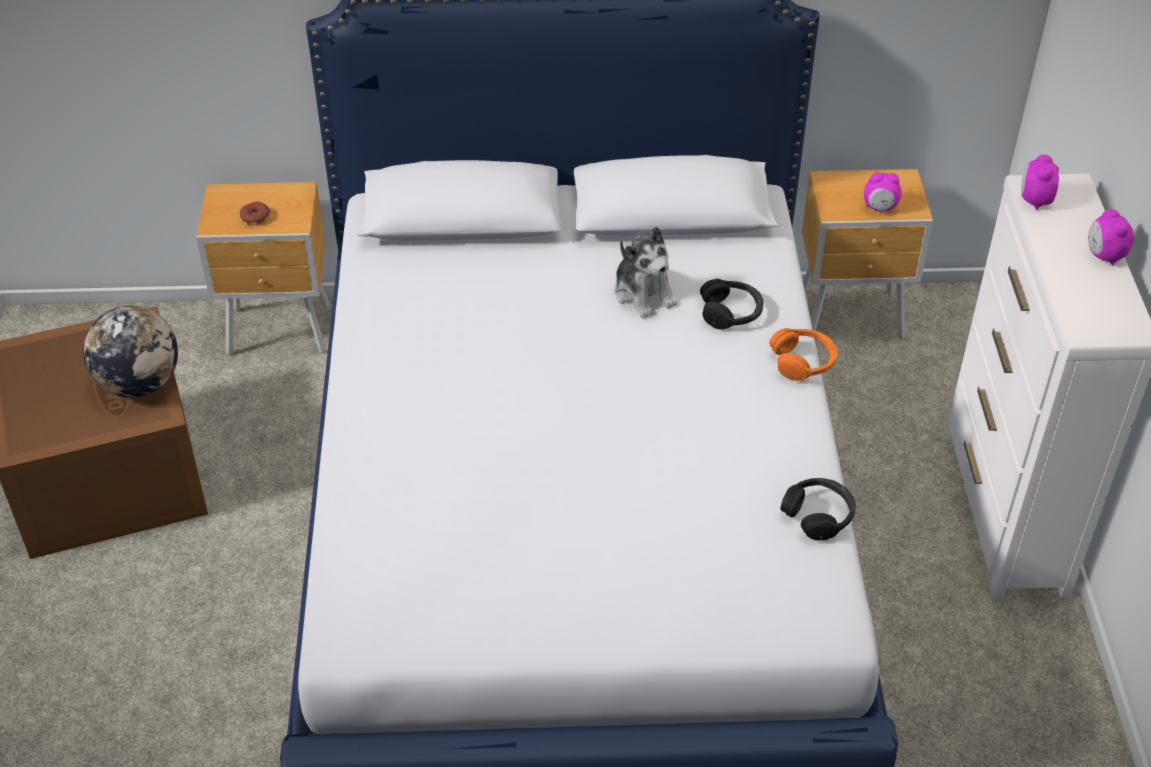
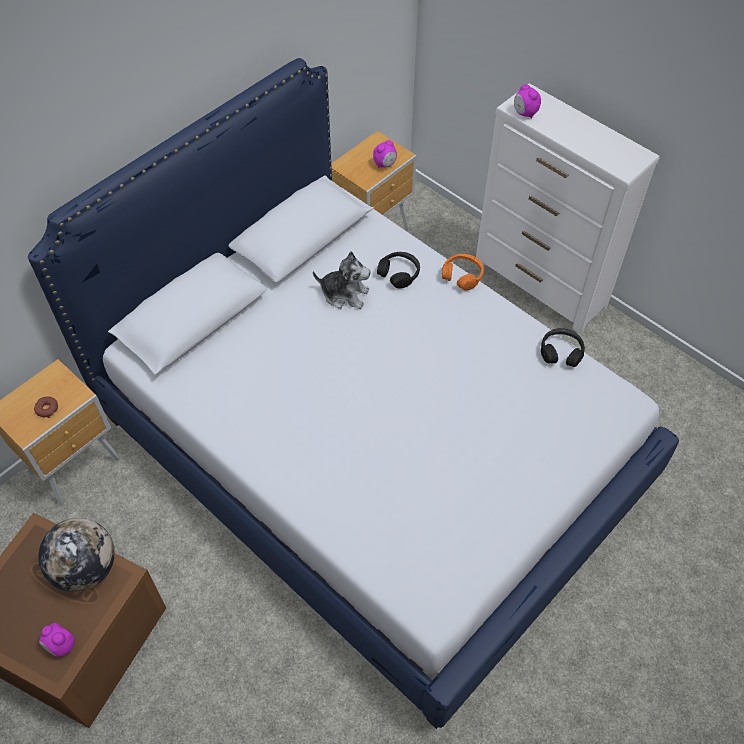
camera: 45 degrees left, 10 degrees up
(1104, 256) = (586, 124): alarm clock -> alarm clock (61, 646)

